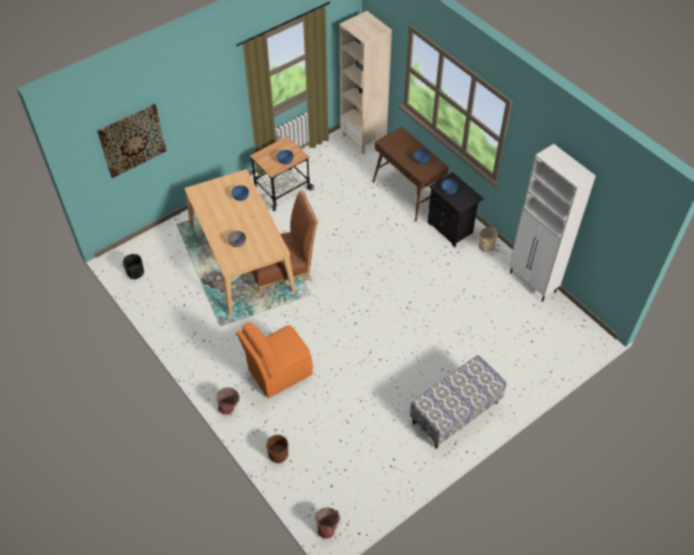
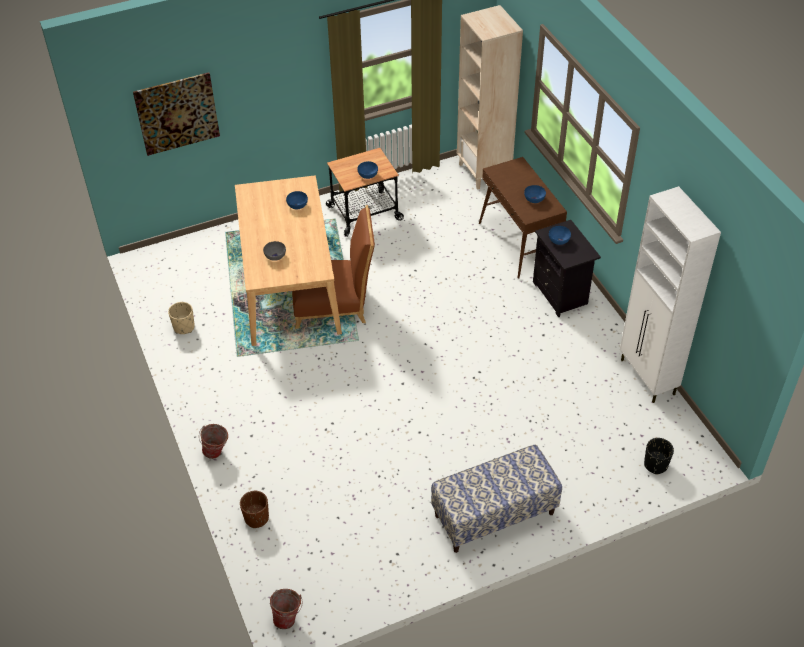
camera: 15 degrees right, 5 degrees down
(135, 273) = (159, 278): black planter -> black planter (655, 465)
(278, 373) = (289, 423): orange chair -> none
(486, 246) = (599, 323): beige planter -> beige planter (184, 327)

